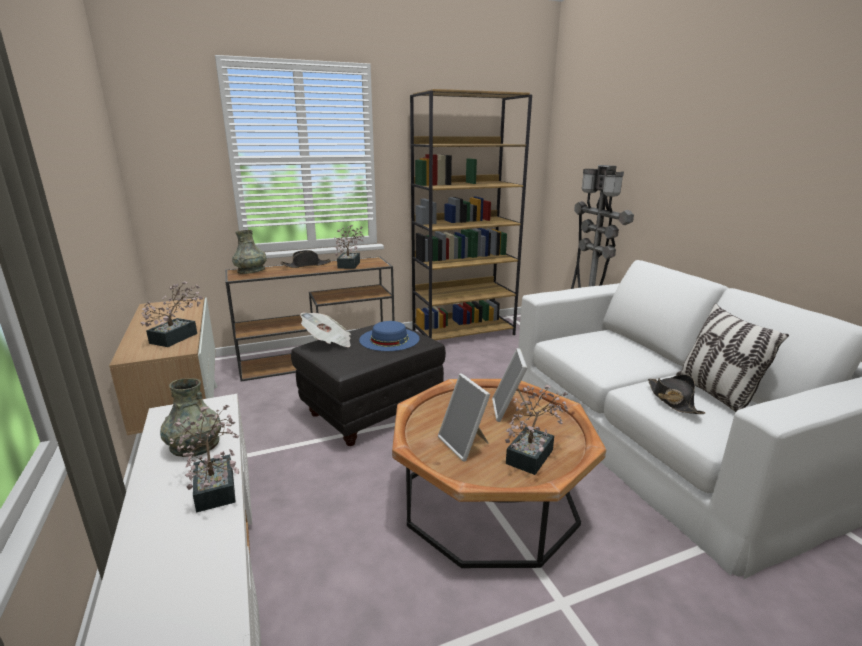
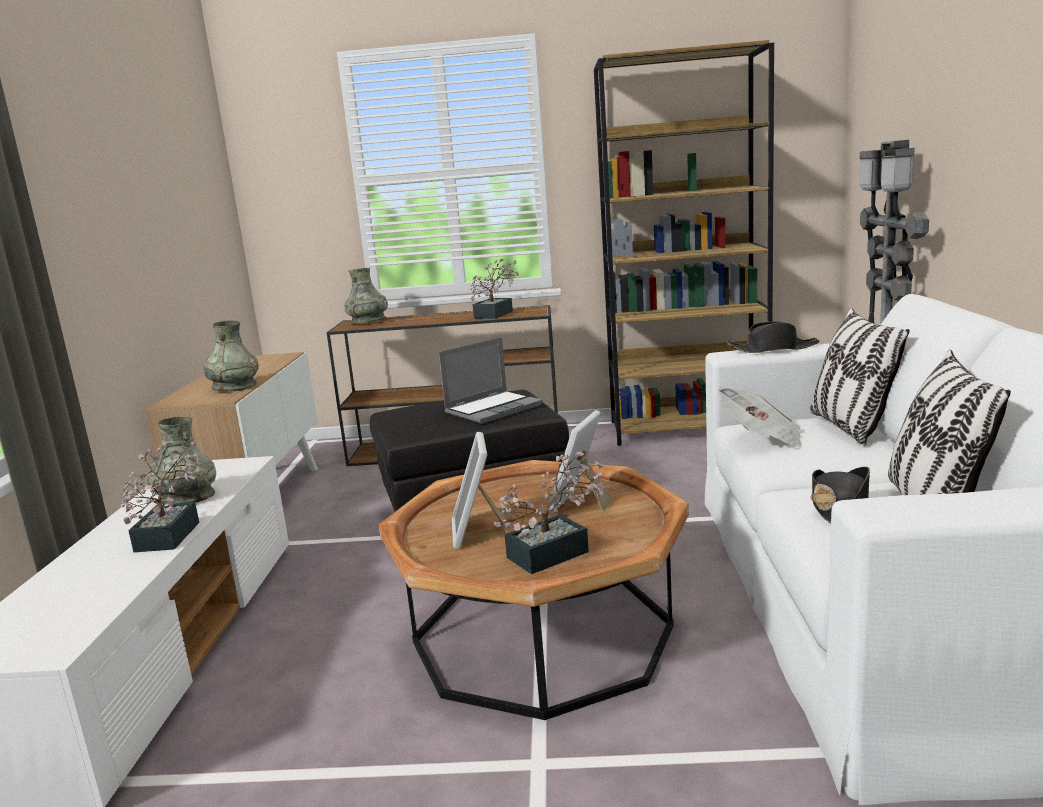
camera: 25 degrees right, 5 degrees down
(178, 336) = (234, 387): potted plant -> grey vase
(306, 265) = (440, 315): black hat -> black hat (773, 349)
(328, 342) = (414, 408): newspaper -> newspaper (762, 438)
(389, 339) = (493, 409): blue hat -> laptop
(618, 340) = (850, 428): none -> pillow

